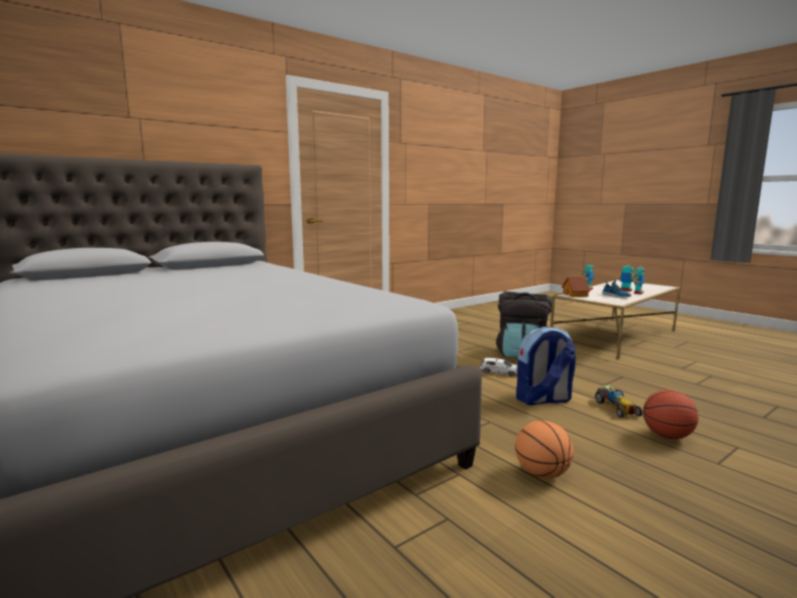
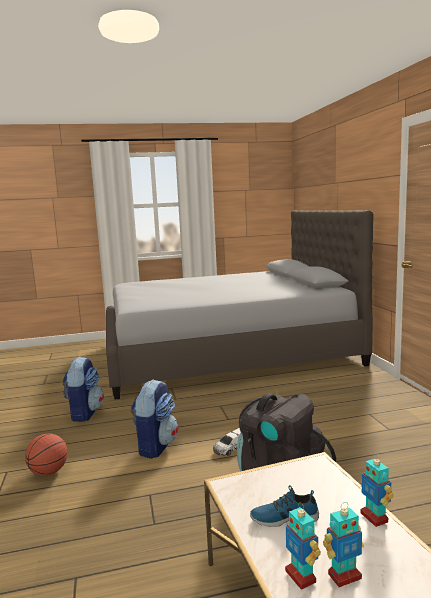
camera: 115 degrees right, 0 degrees up
(542, 474) = (84, 413): basketball -> backpack
(575, 295) = (315, 474): toy house -> none
(616, 407) = (106, 474): toy car -> none

